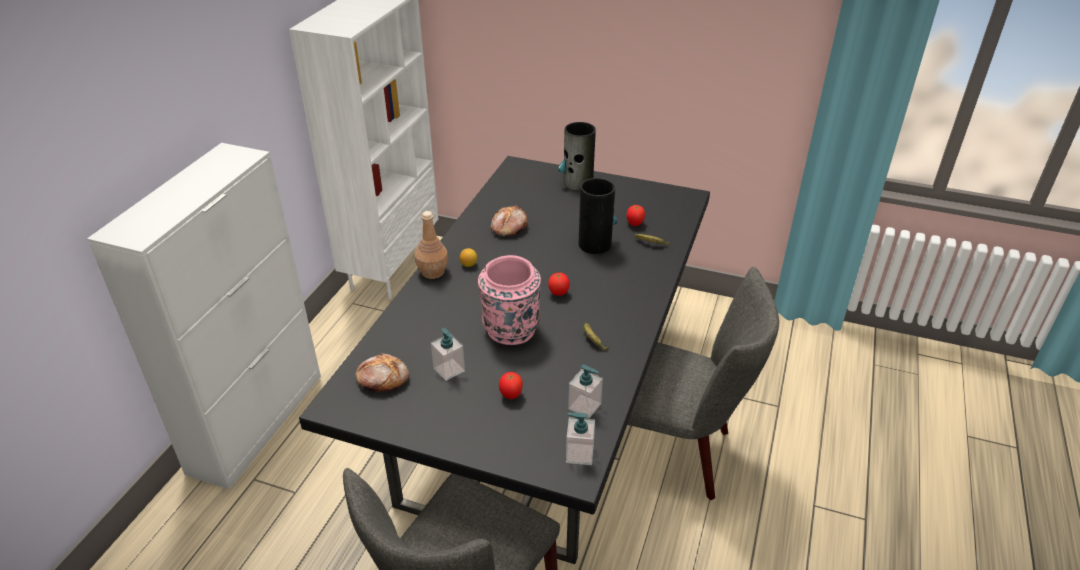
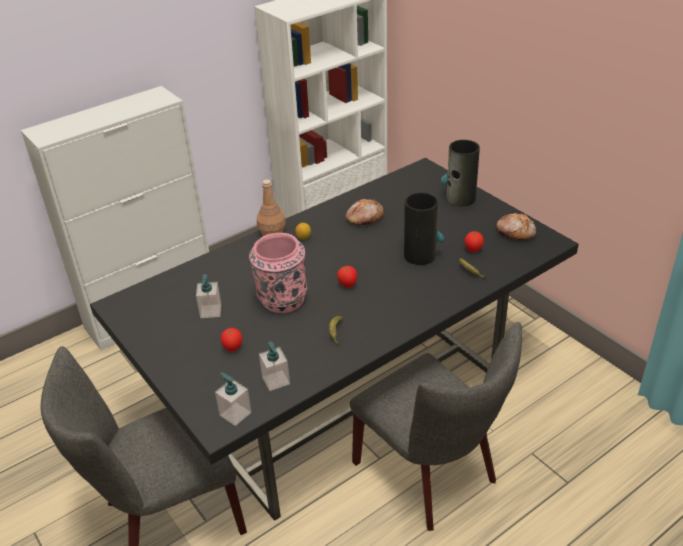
camera: 35 degrees right, 0 degrees up
(382, 378) = (163, 299): bread -> bread (515, 232)

